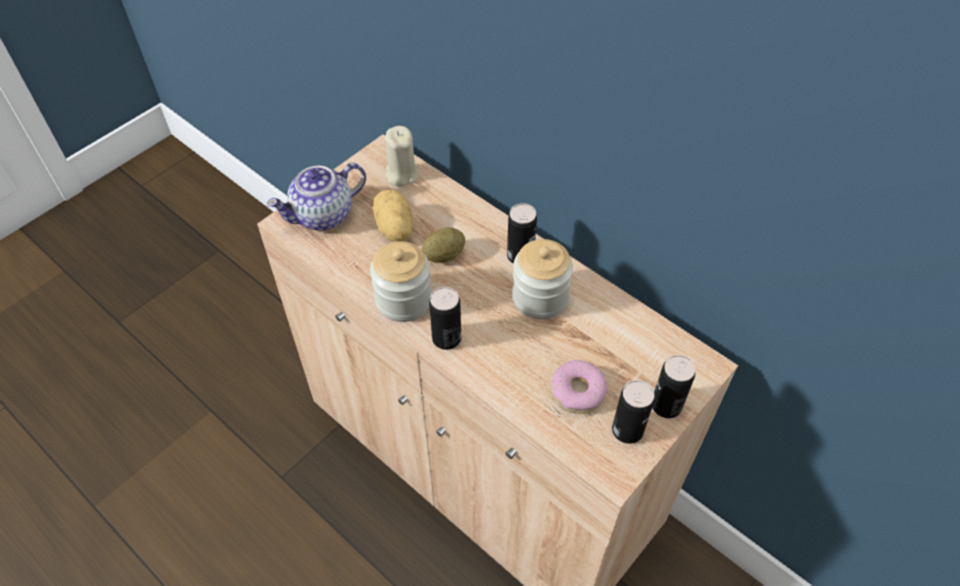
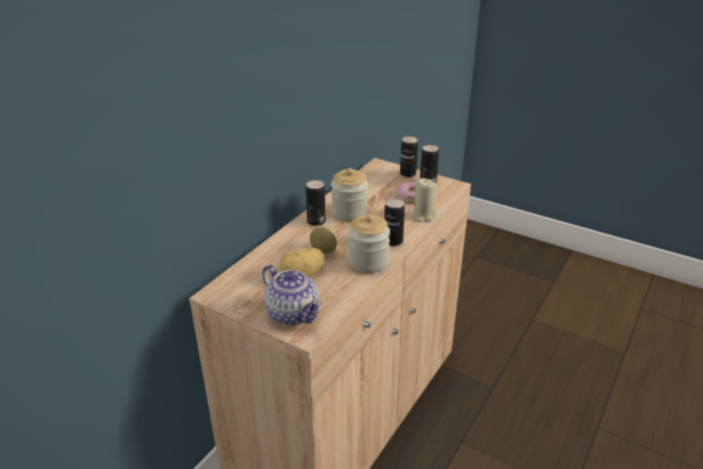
camera: 100 degrees left, 20 degrees down
(401, 174) = (241, 280): beige candle -> beige candle (423, 215)

